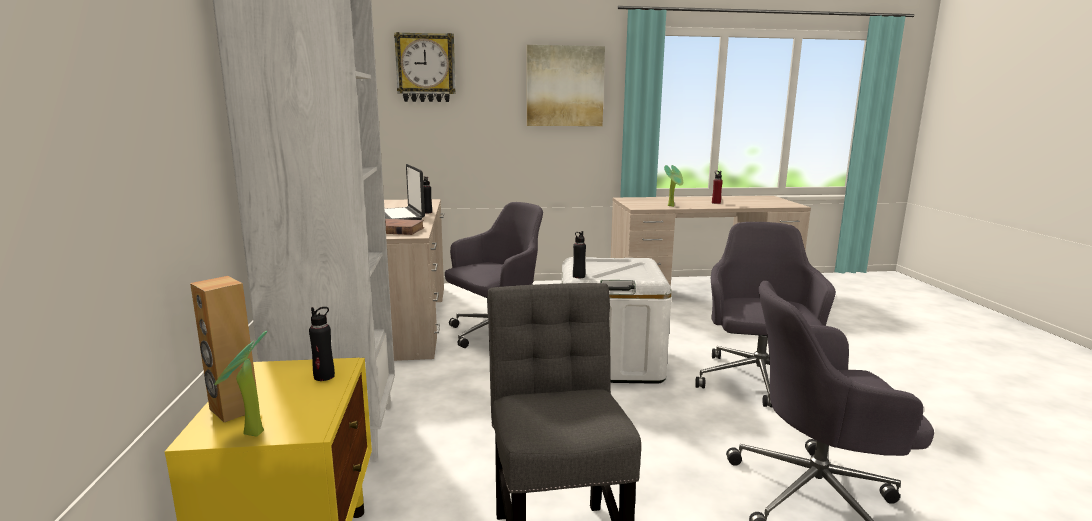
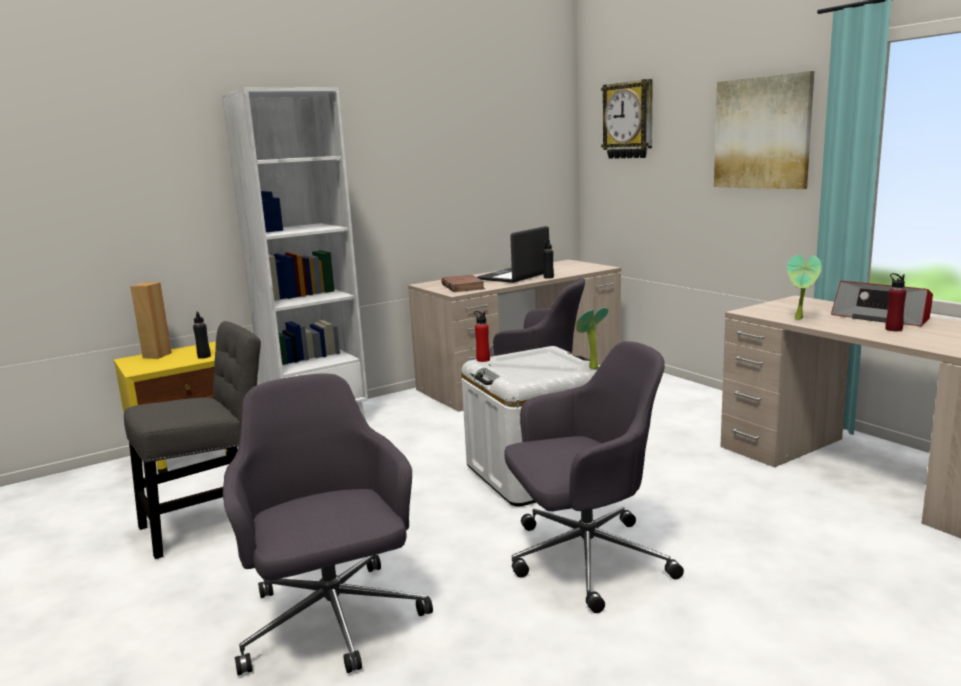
camera: 65 degrees right, 0 degrees up
(249, 435) = (129, 365): potted plant -> potted plant (591, 368)
(578, 276) = (483, 360): black bottle -> red bottle
(689, 199) = (882, 317): none -> radio

